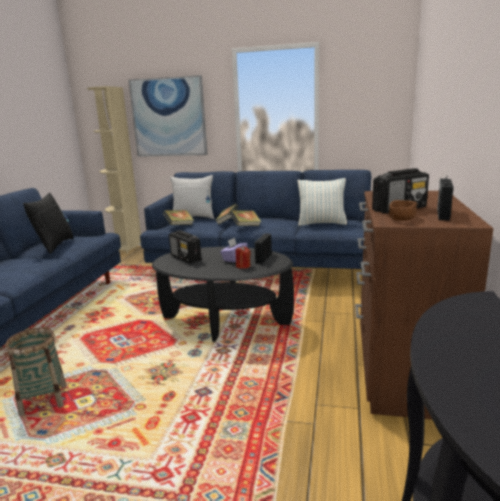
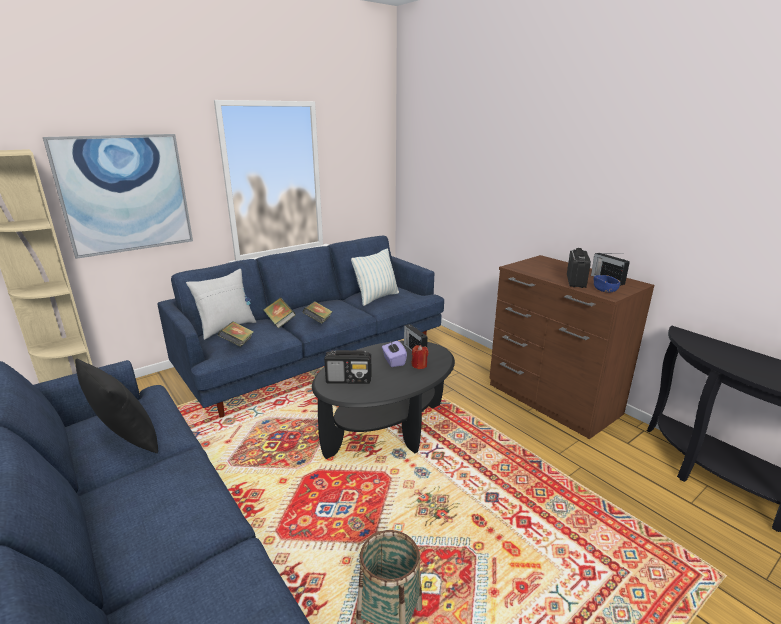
camera: 50 degrees left, 5 degrees up
(402, 219) = (604, 290): brown bowl -> blue bowl

